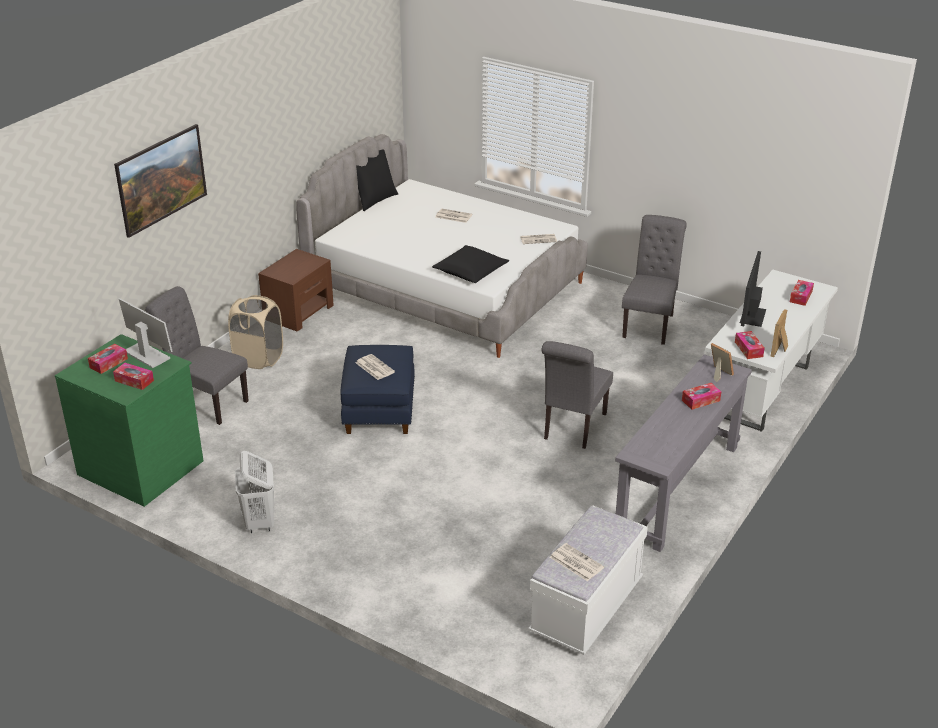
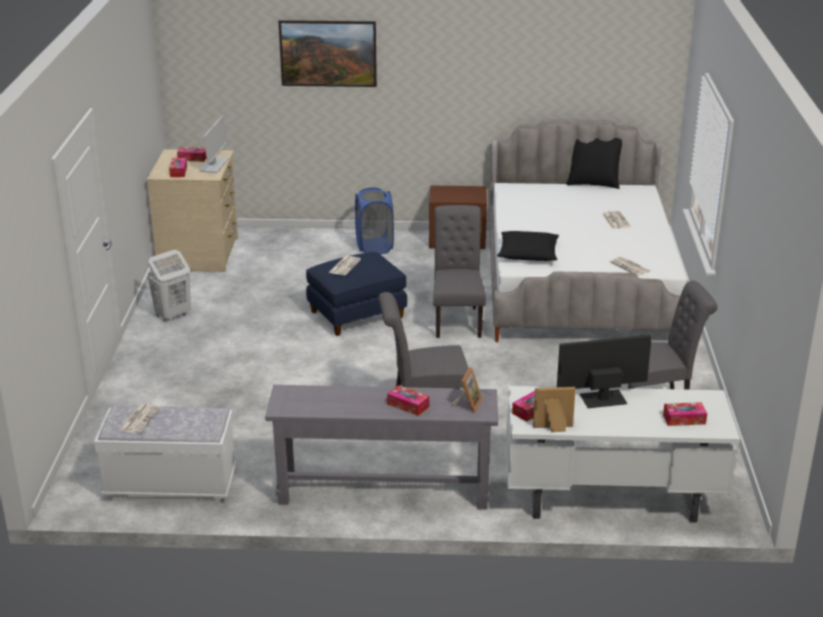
camera: 60 degrees right, 5 degrees down
(142, 467) = (200, 254): green dresser -> beige dresser
(205, 402) = (297, 248): grey chair -> grey chair (457, 320)
(259, 358) = (374, 247): beige laundry basket -> blue laundry basket

